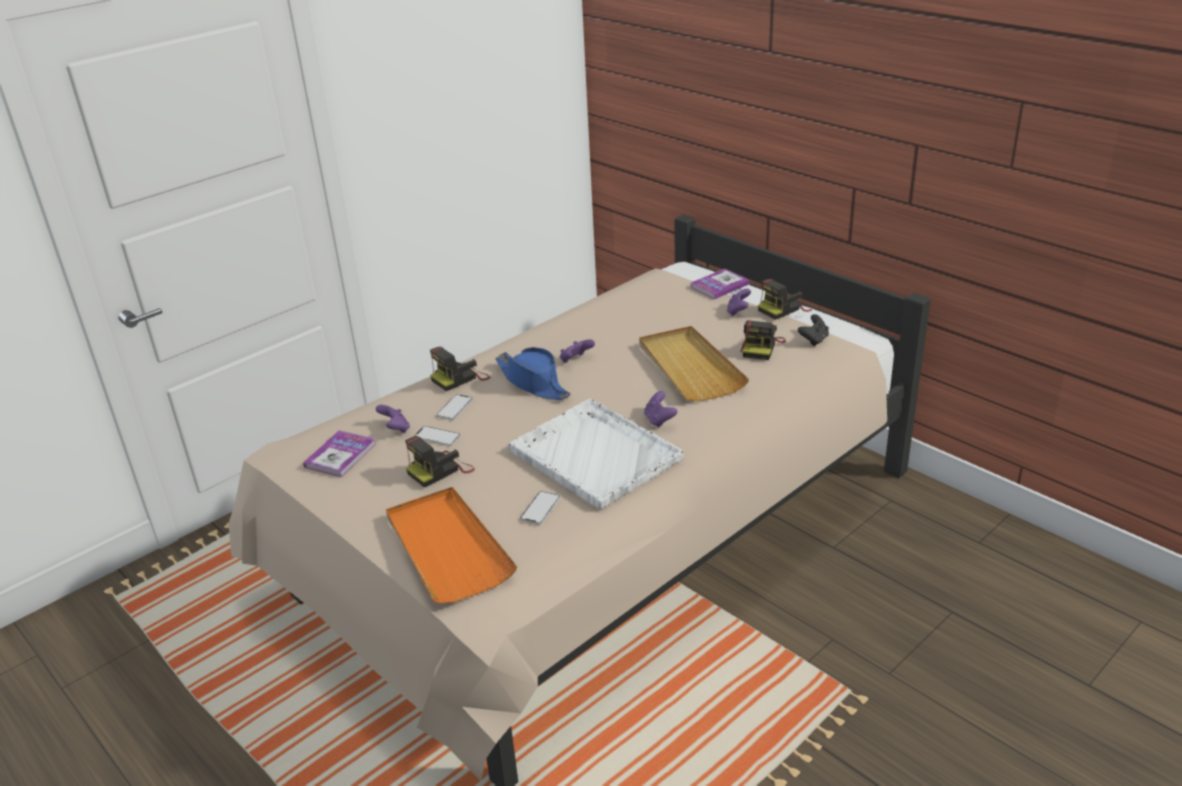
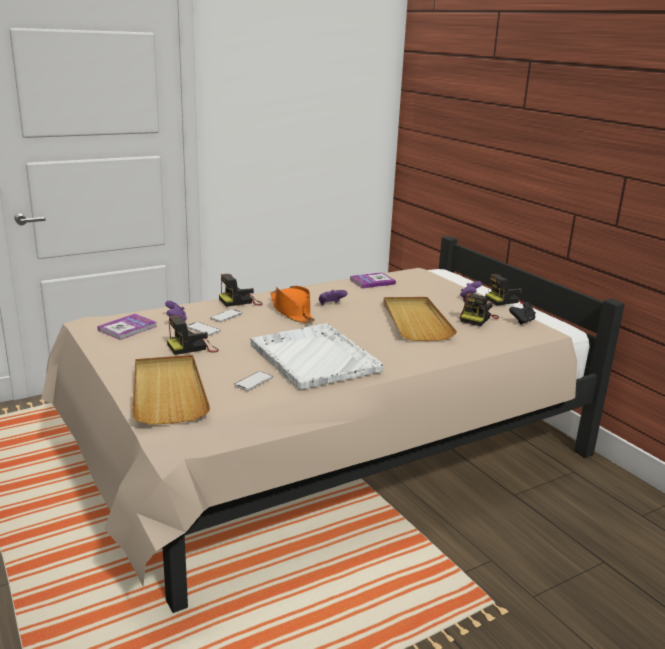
camera: 10 degrees right, 10 degrees down
(447, 548) = (168, 392): orange tray -> beige tray
(533, 382) = (292, 311): blue hat -> orange hat
(659, 420) = (375, 346): purple game controller -> none
(719, 285) = (462, 282): book -> book (372, 282)

